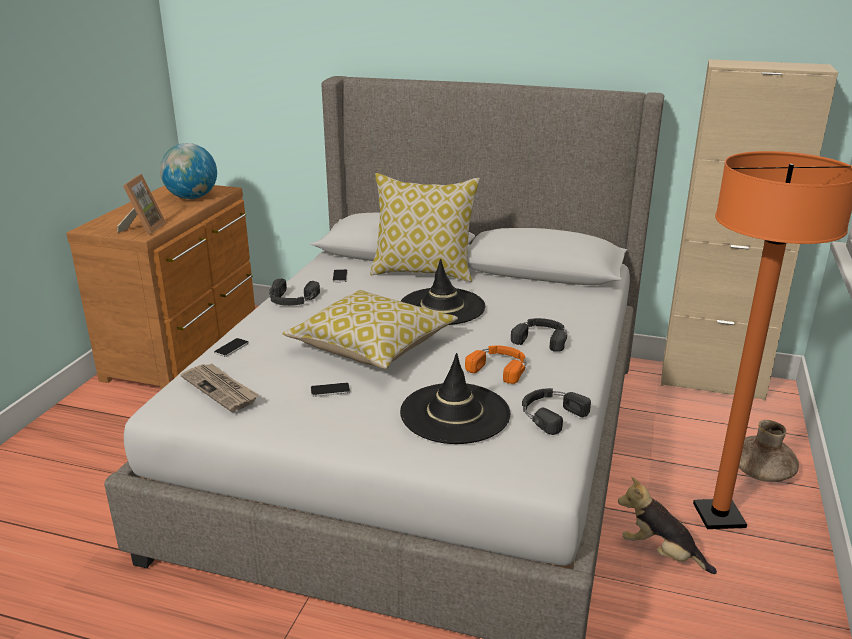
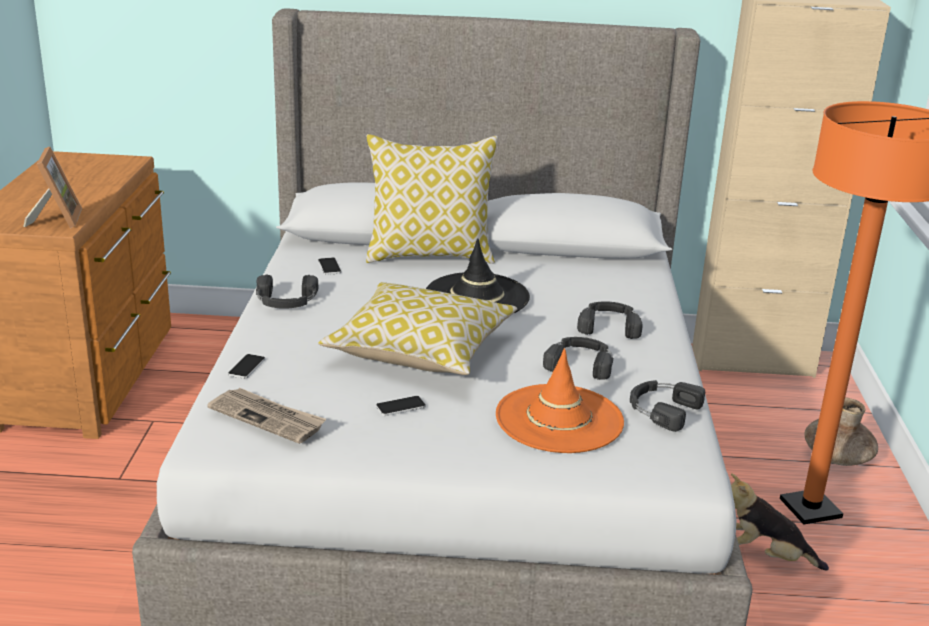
camera: 15 degrees left, 0 degrees up
(192, 198) = (94, 174): globe -> none
(455, 413) = (559, 419): black hat -> orange hat
(499, 367) = (580, 362): orange headphones -> black headphones

